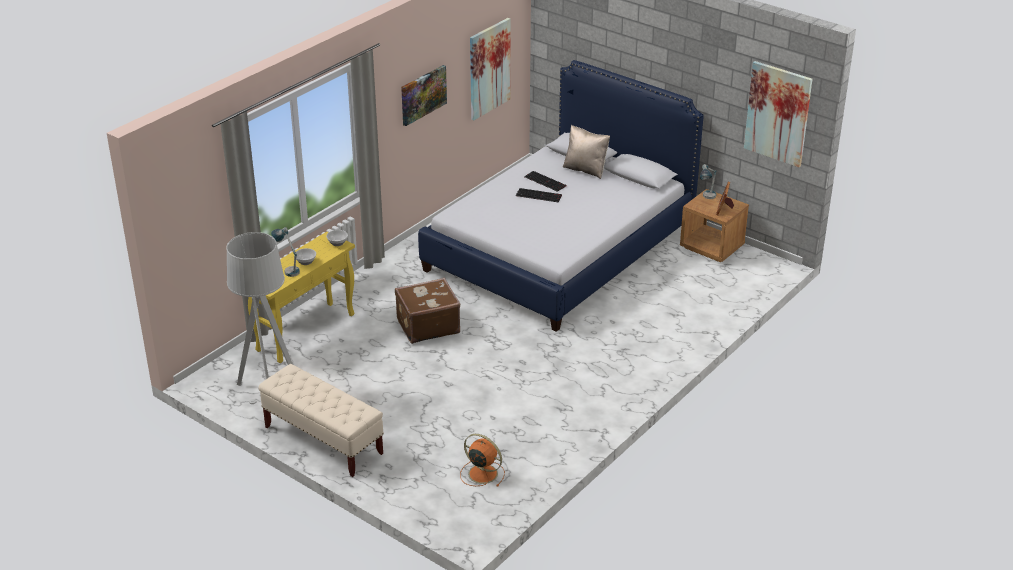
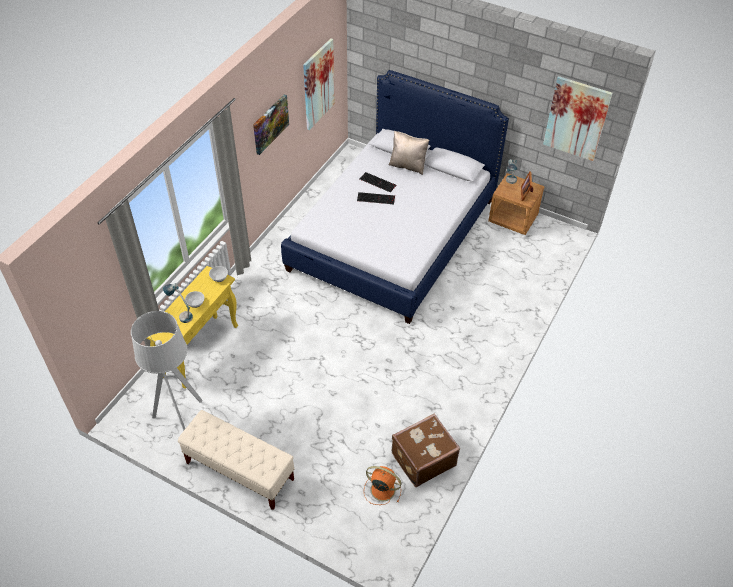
camera: 10 degrees left, 15 degrees up
(427, 325) = (302, 330): brown suitcase -> brown suitcase (422, 459)

